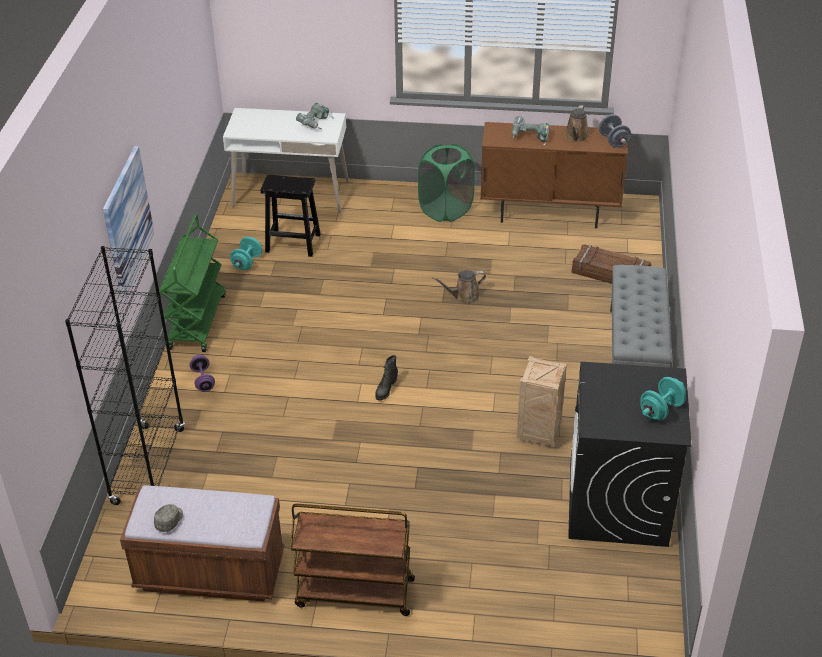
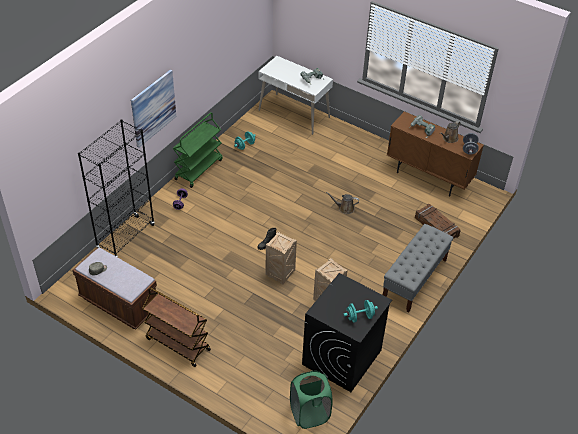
camera: 25 degrees right, 5 degrees up
(292, 243) = (275, 143): black stool -> none
(437, 424) = (279, 274): none -> crate
(446, 210) = (371, 153): green laundry basket -> green laundry basket (309, 414)

